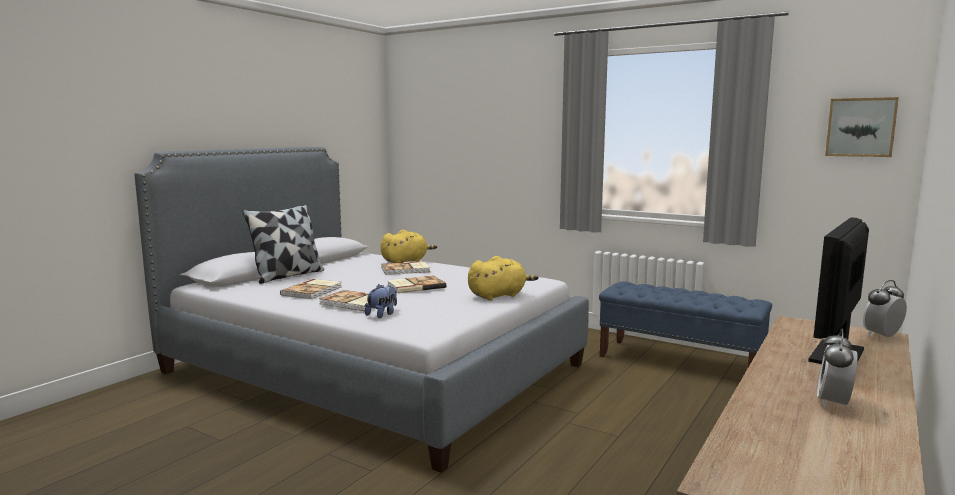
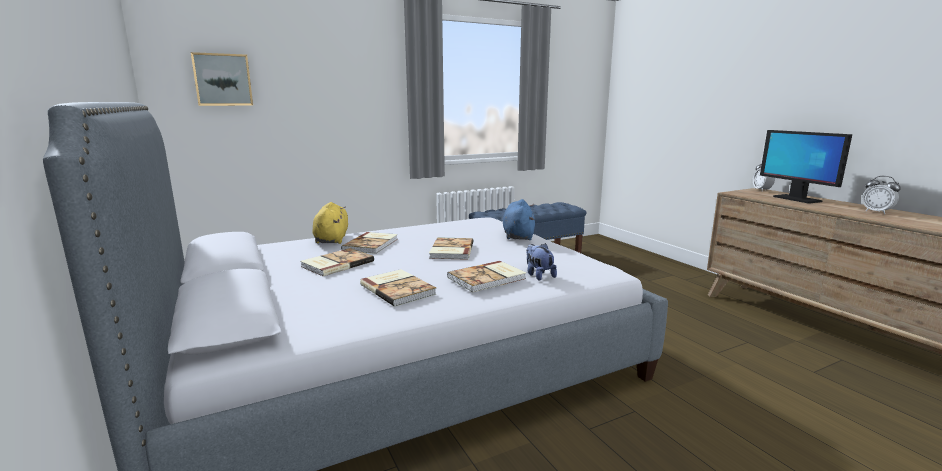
camera: 60 degrees left, 5 degrees up
(287, 275) = (285, 293): pillow -> none
(351, 272) = (336, 264): none -> book
(499, 295) = (518, 235): yellow plush toy -> blue plush toy
(860, 127) = (585, 87): picture -> picture (223, 80)

